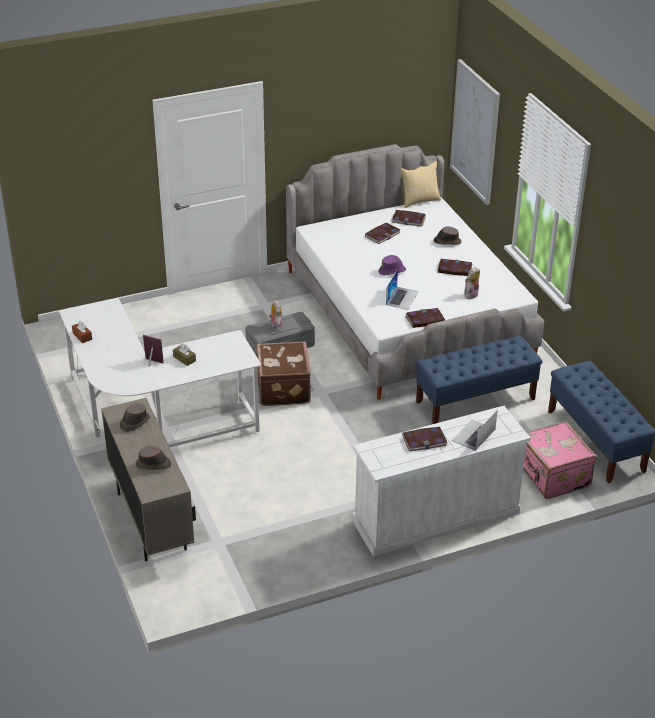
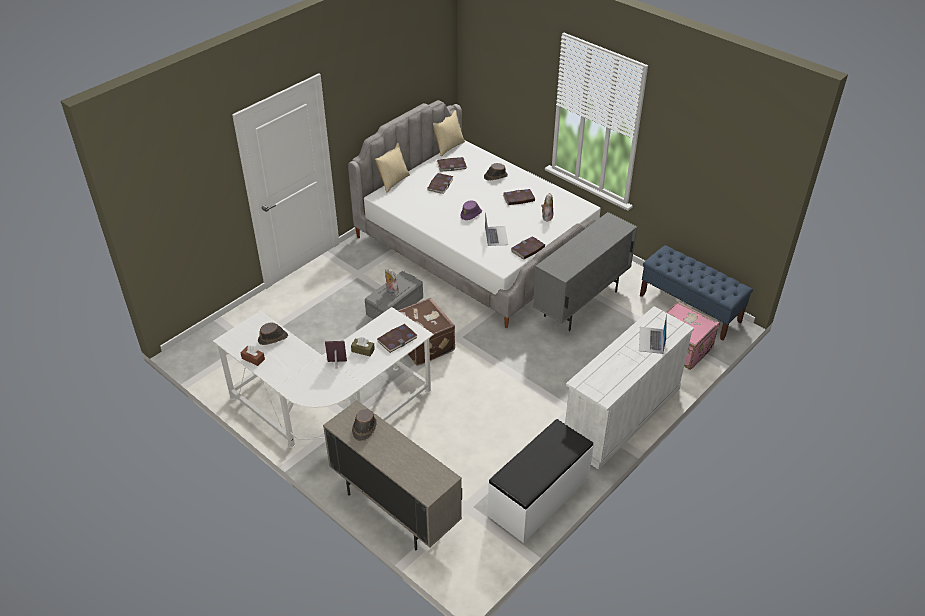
camera: 25 degrees left, 5 degrees up
(153, 465) = (411, 464): brown hat -> brown hat (273, 338)
(295, 559) = (539, 497): none -> white bench
(336, 219) = (392, 181): none -> pillow
(424, 440) = (618, 358): book -> book (397, 339)
(475, 132) = (493, 77): picture -> none
(475, 400) = (581, 304): blue bench -> grey cabinet

